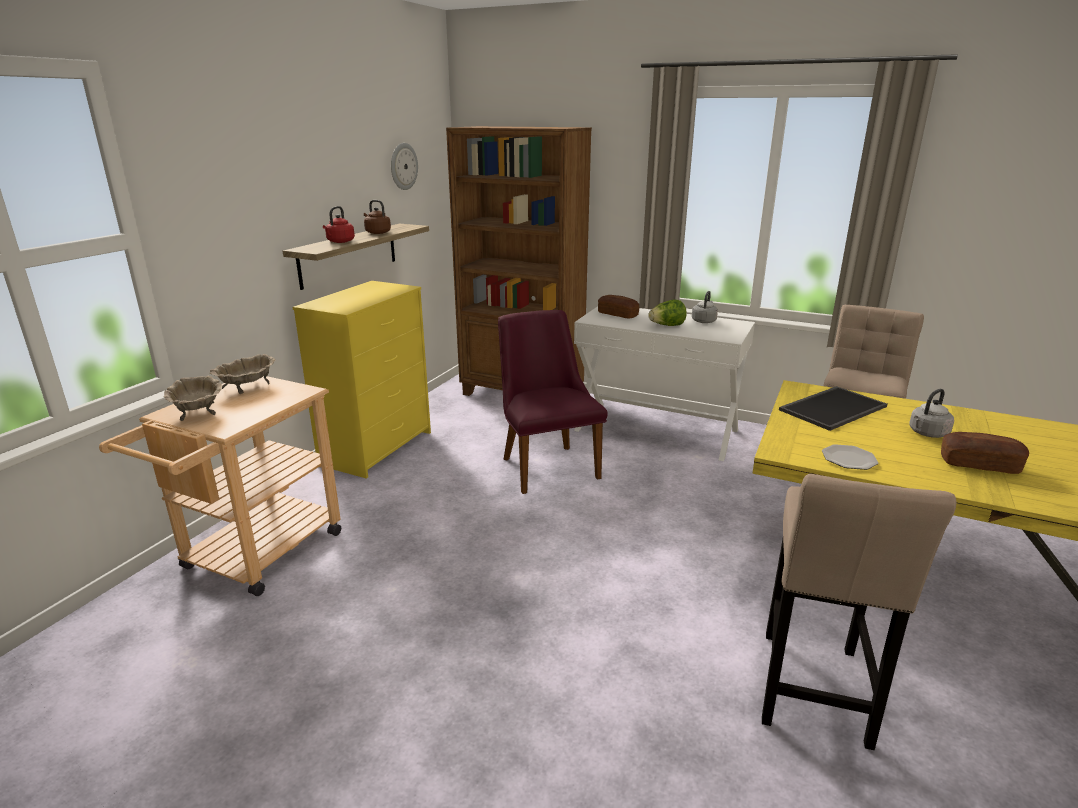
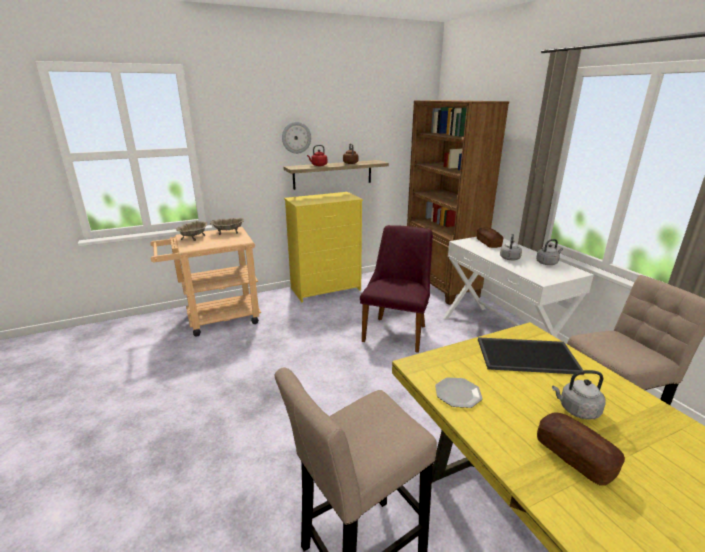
camera: 40 degrees right, 0 degrees up
(403, 166) = (386, 124): wall clock -> wall clock (296, 137)
(667, 326) = (509, 259): lettuce -> grey kettle

